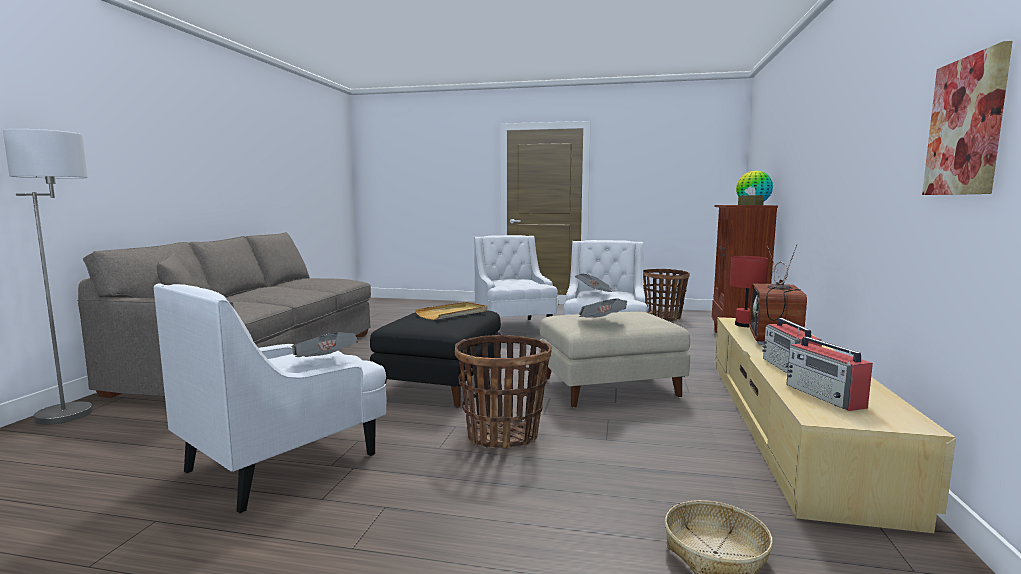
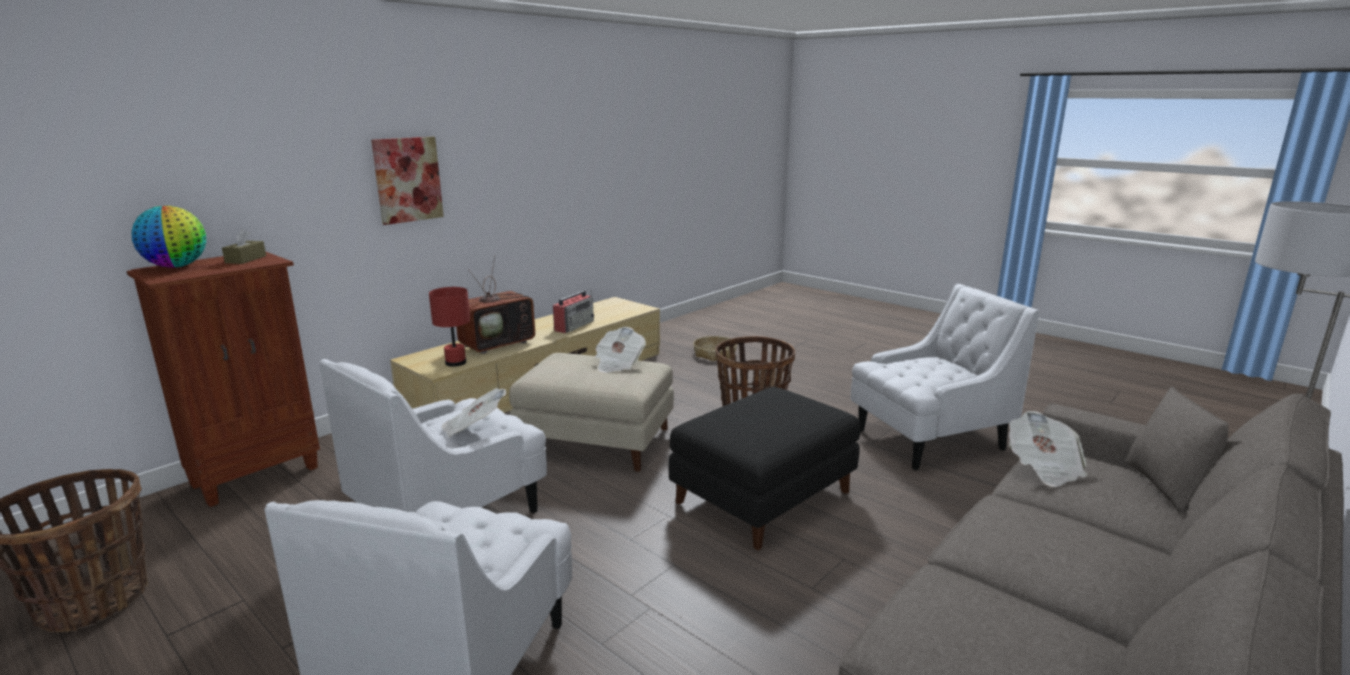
camera: 150 degrees left, 10 degrees up
(326, 363) = (900, 362): newspaper -> newspaper (1043, 467)
(453, 313) = (747, 416): beige tray -> none
(825, 396) = (610, 313): radio -> none
(966, 126) = (580, 160): picture -> picture (408, 179)

